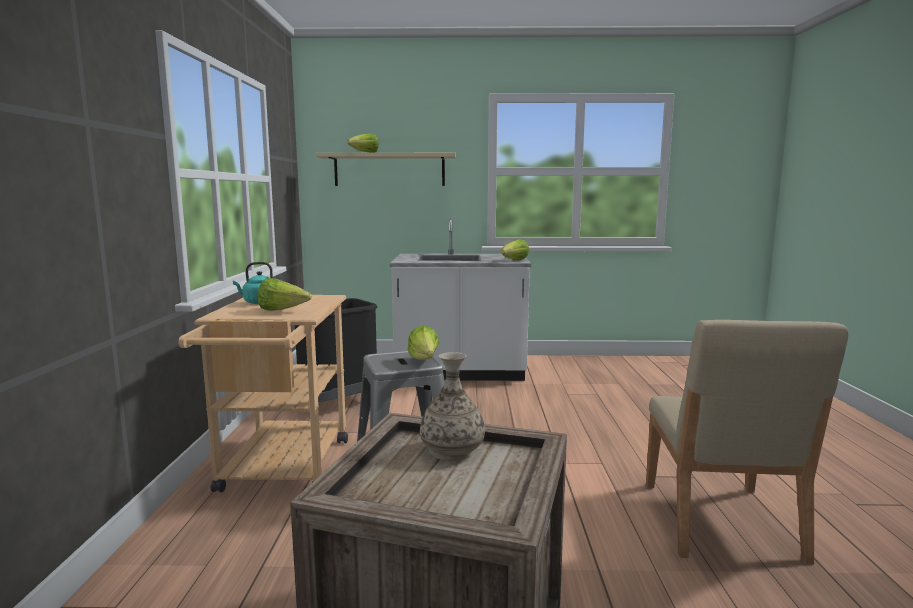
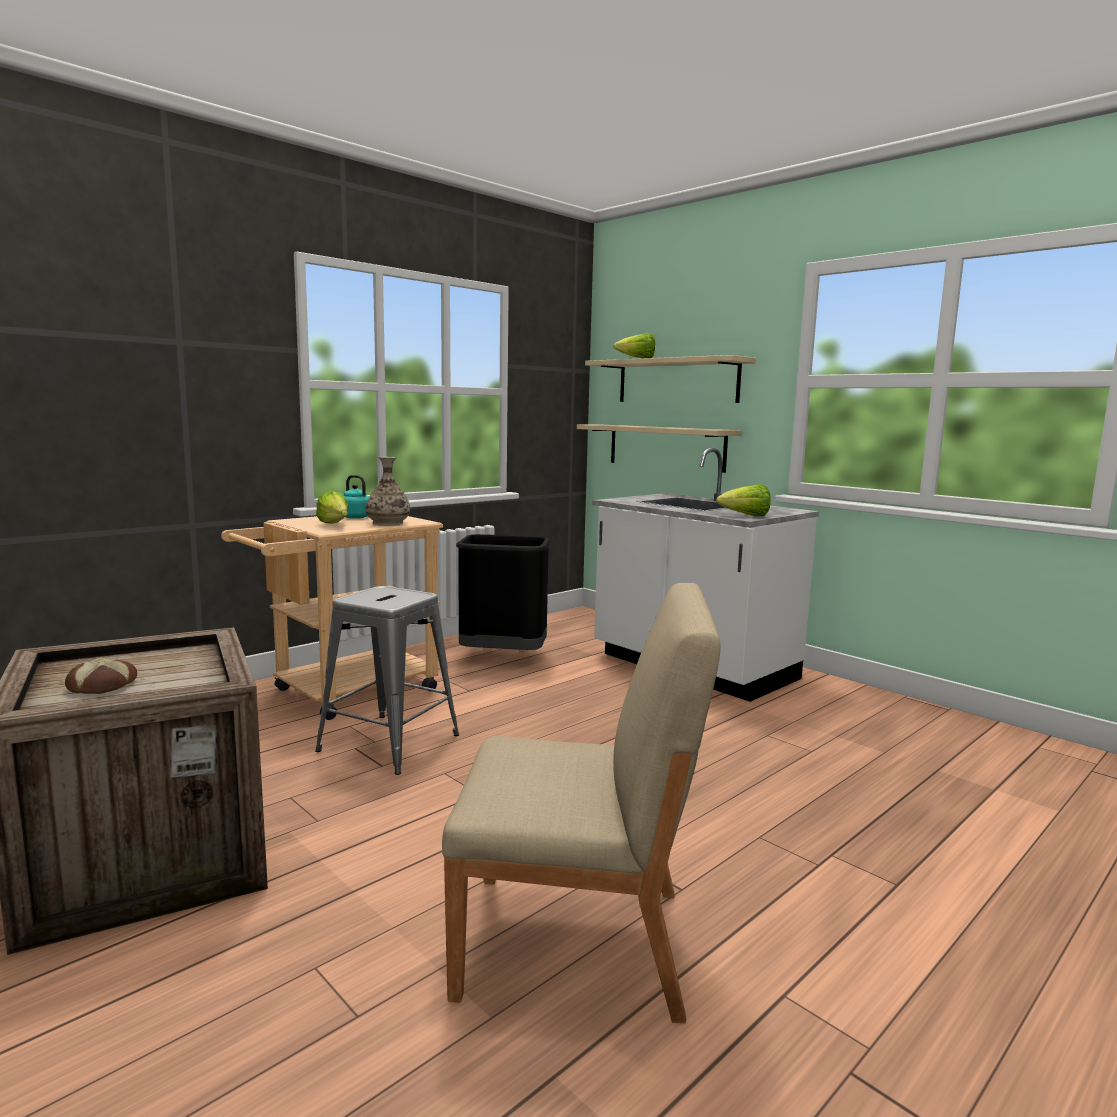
camera: 45 degrees right, 0 degrees up
(383, 219) = (666, 447): none -> beige shelf
(424, 361) = (395, 602): lettuce -> none
(452, 450) = (185, 666): vase -> vase (388, 523)
(458, 487) = (103, 685): none -> bread
(719, 521) = (576, 942): beige chair -> beige chair turned 135 degrees counterclockwise

